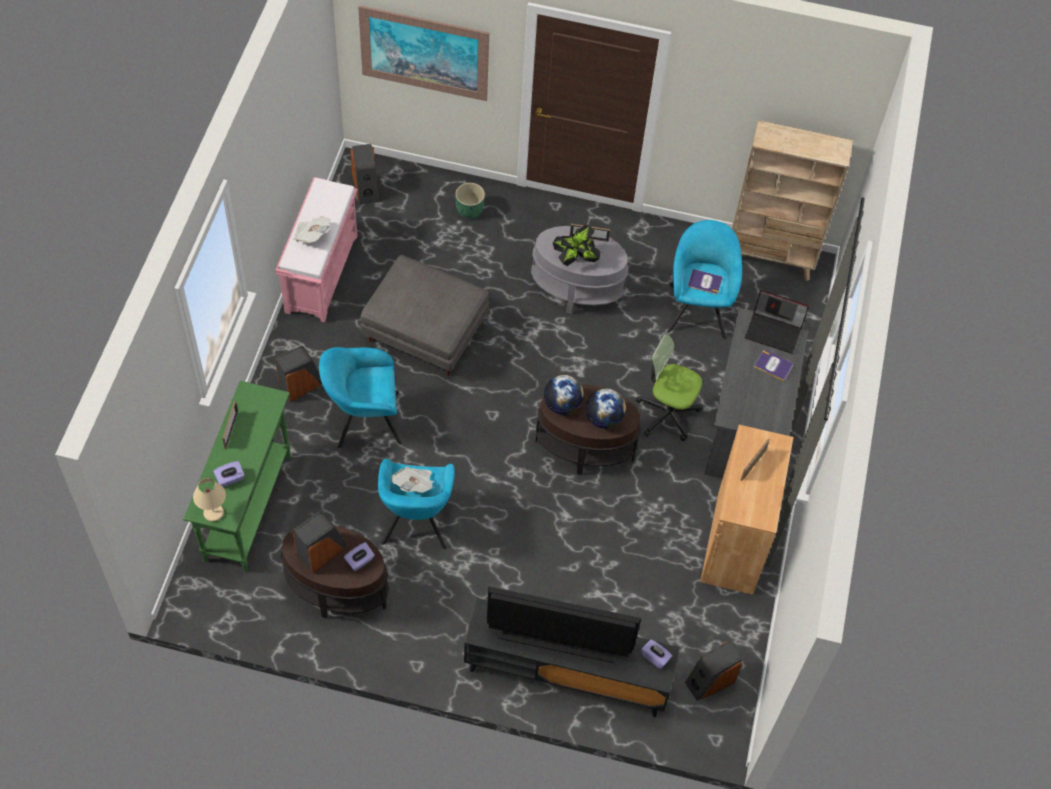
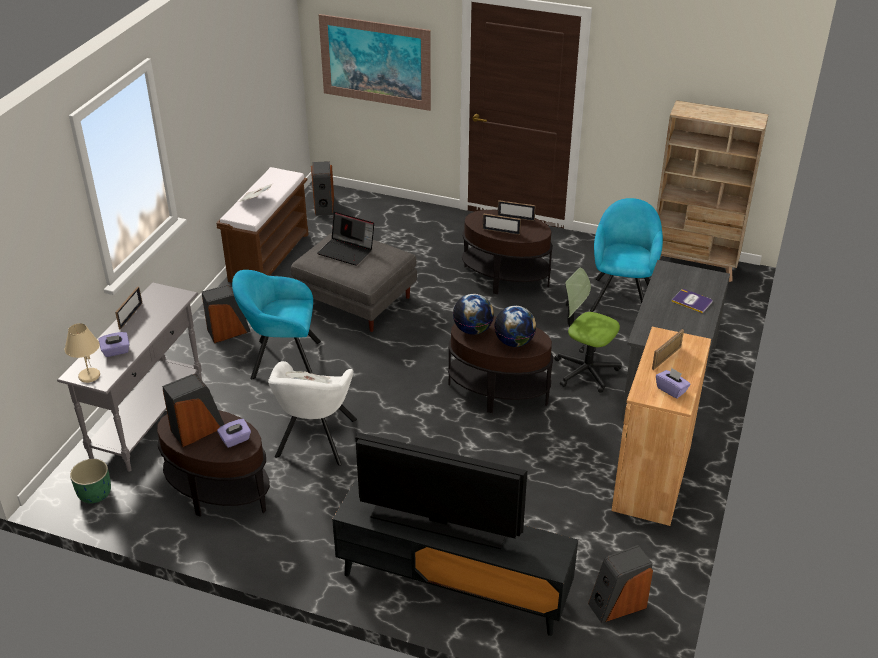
camera: 10 degrees right, 20 degrees down
(248, 507) = (149, 419): green console table -> grey console table
(321, 272) = (269, 256): pink bench -> brown bench
(416, 521) = (315, 441): turquoise armchair -> white armchair
(470, 210) = (414, 222): green planter -> green planter (95, 494)
(575, 260) = (501, 231): potted plant -> picture frame
(576, 290) = (505, 278): grey side table -> brown side table
(655, 657) = (549, 547): purple tissue box -> purple tissue box (671, 390)
(705, 282) = (626, 255): book -> none
(774, 331) = (693, 277): laptop -> laptop (347, 251)

